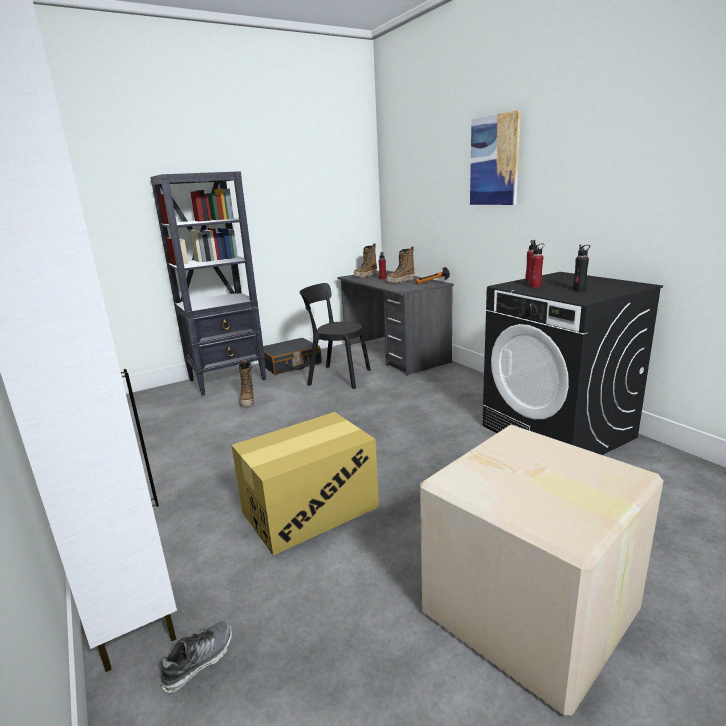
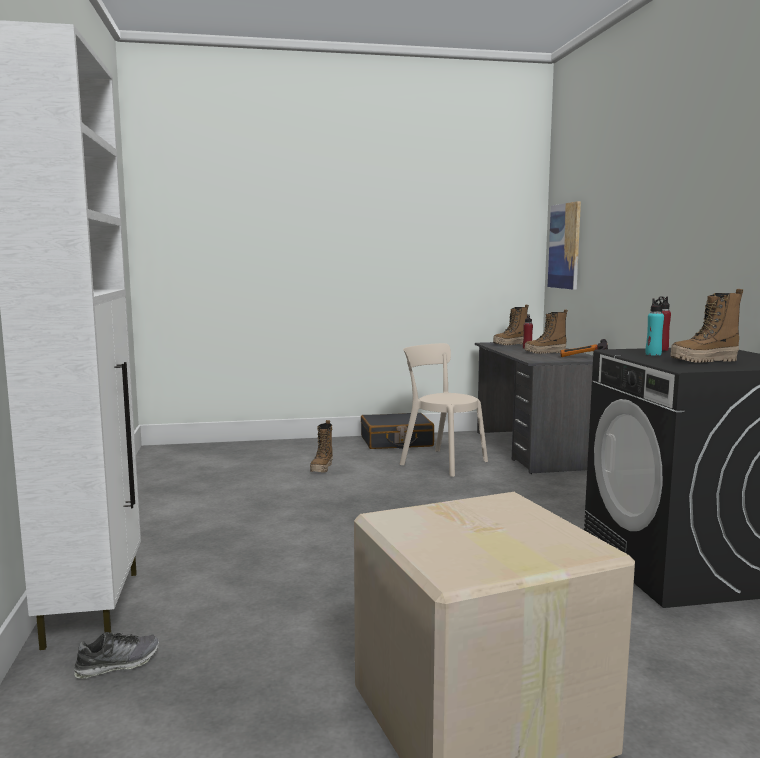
camera: 20 degrees right, 10 degrees down
(228, 380) = (316, 446): black bookcase -> none
(310, 509) = (311, 575): cardboard box -> none
(336, 377) = (440, 462): black chair -> beige chair
(494, 161) = (660, 202): picture -> picture (564, 246)
(535, 286) = (653, 354): red bottle -> turquoise bottle
(579, 289) = (704, 361): black bottle -> boot

